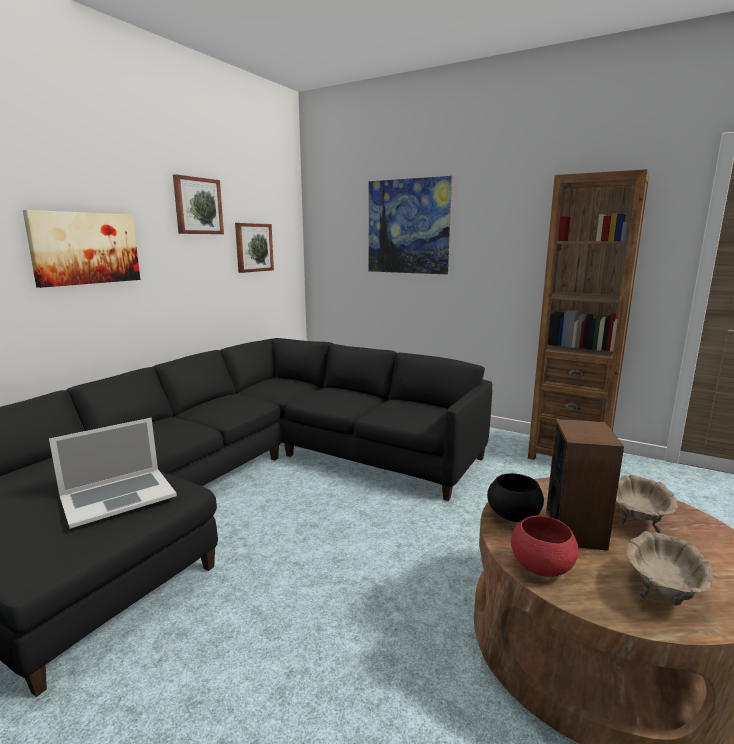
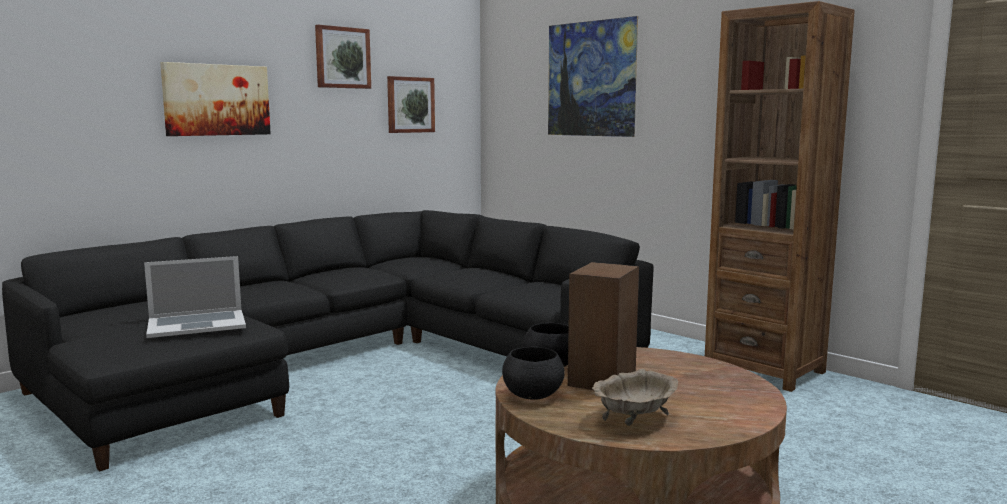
camera: 15 degrees right, 5 degrees down
(541, 567) = (532, 396): red bowl -> black bowl
(638, 519) = (683, 379): beige bowl -> none

